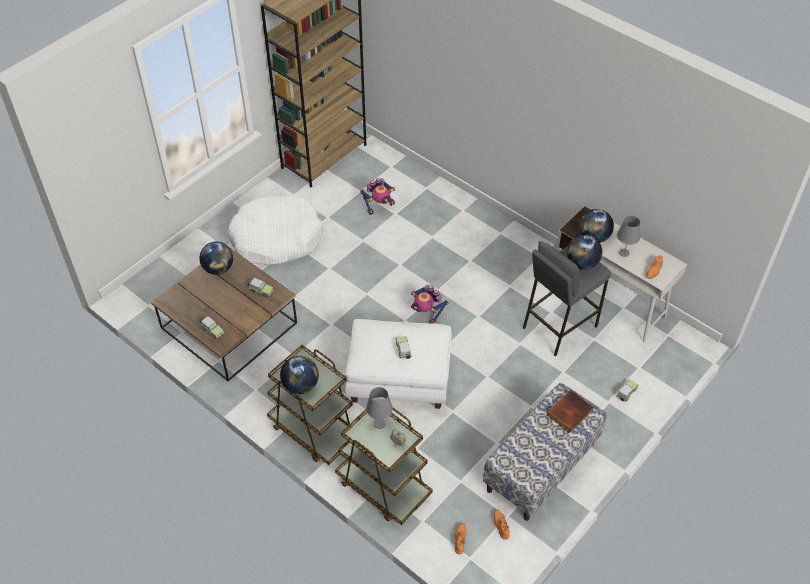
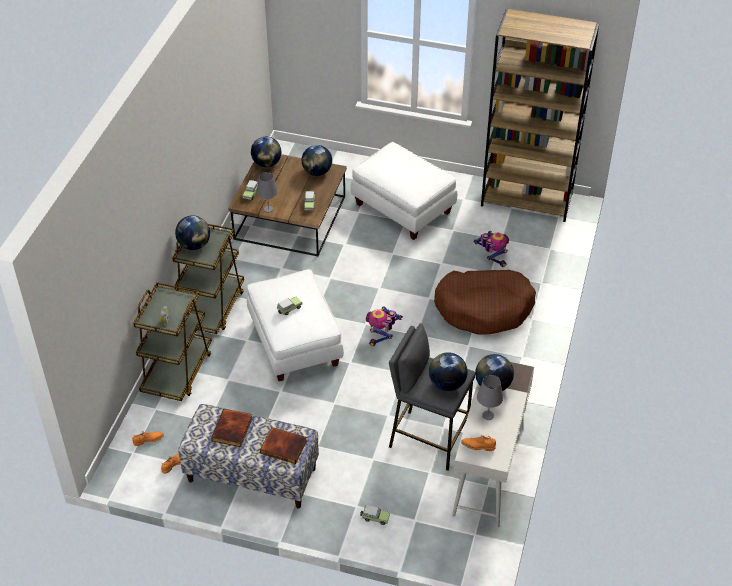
camera: 65 degrees right, 5 degrees down
(176, 303) = (267, 163): none -> globe
(276, 238) = (403, 208): white dog bed -> white ottoman
(379, 206) = (492, 258): toy robot -> toy robot turned 150 degrees counterclockwise
(380, 423) = (179, 304): grey table lamp -> grey table lamp (268, 209)
(433, 234) = (484, 308): none -> brown dog bed
(532, 444) = (233, 430): none -> book

